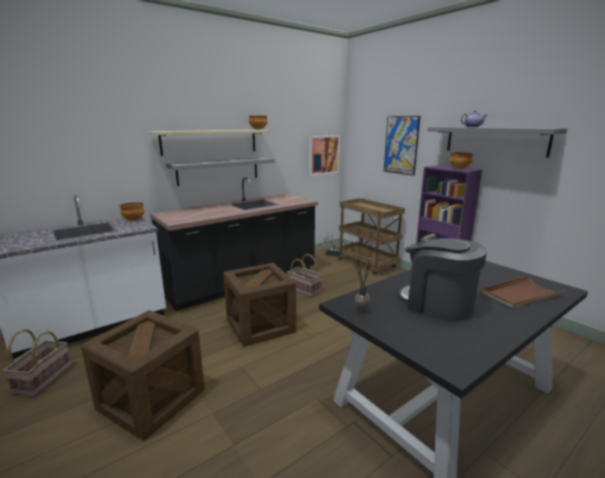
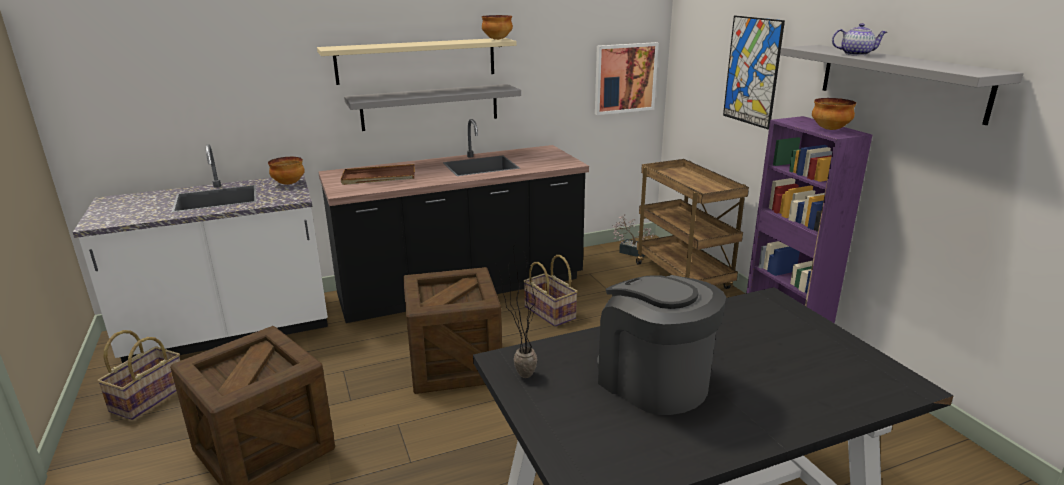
camera: 15 degrees right, 5 degrees up
(520, 294) = (815, 384): brown tray -> brown tray (378, 177)

